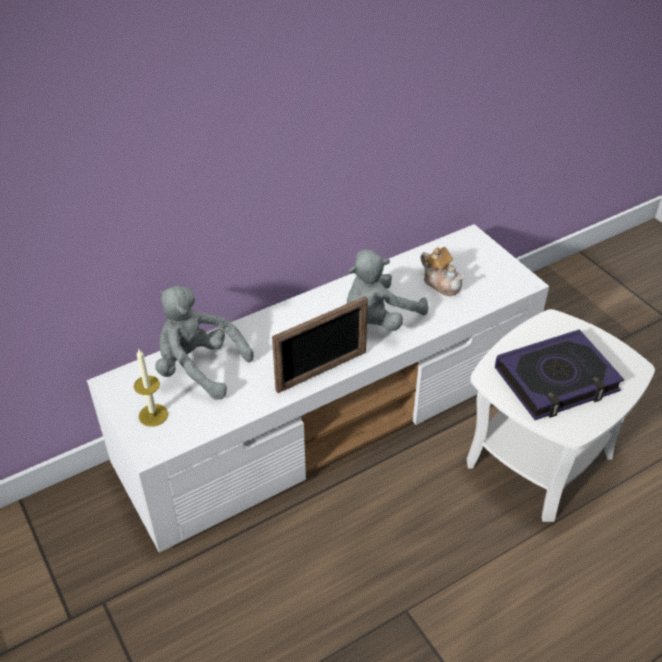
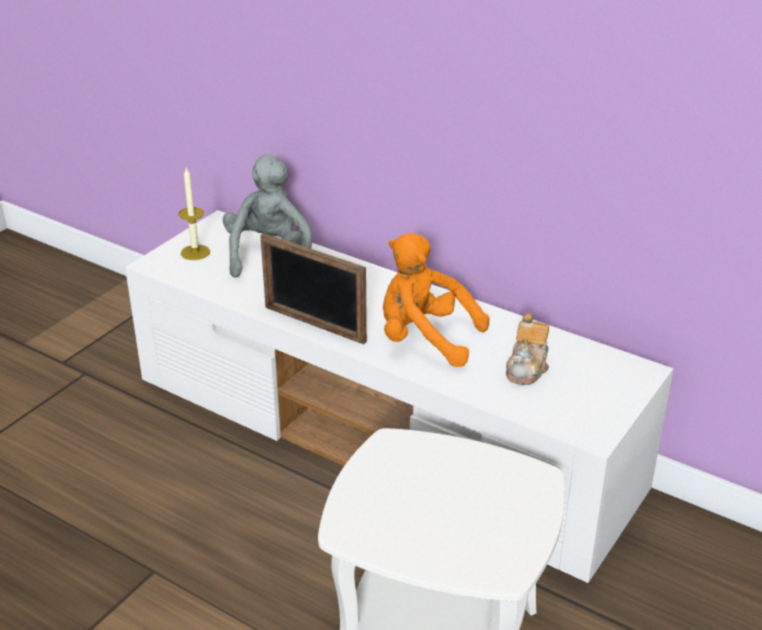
camera: 65 degrees right, 10 degrees down
(378, 318) = (425, 339): grey plush toy -> orange plush toy
(556, 380) = (423, 500): book -> none

